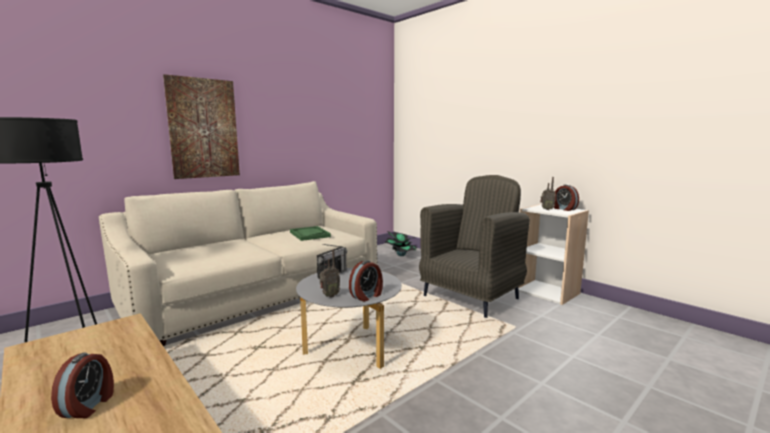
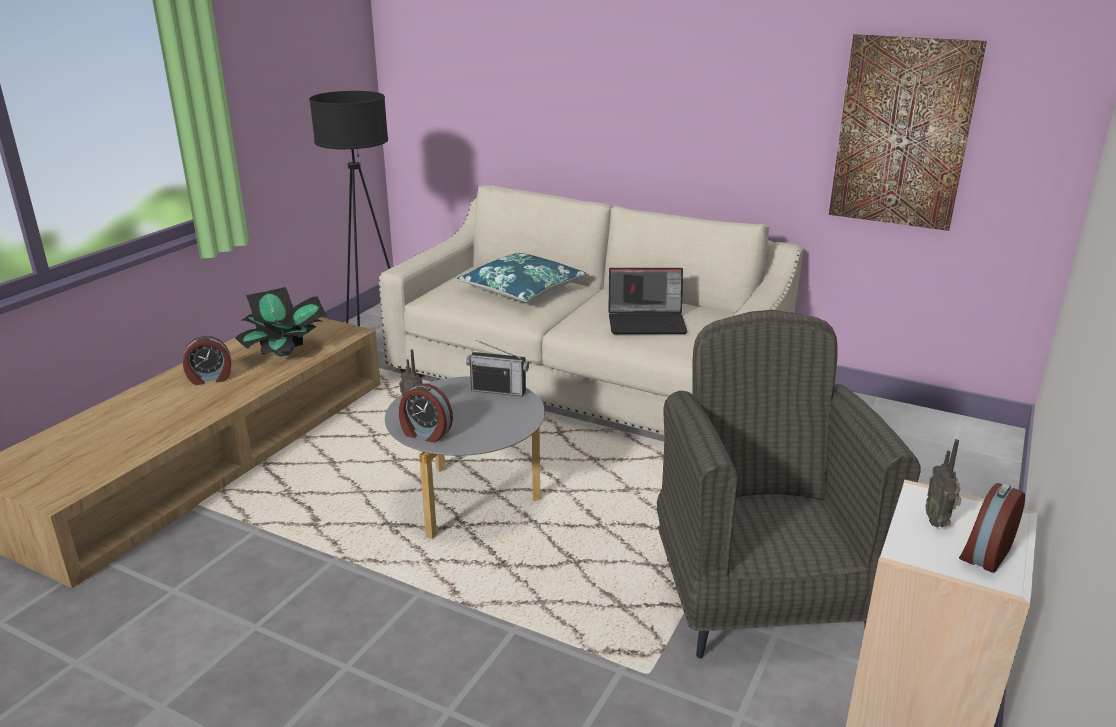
camera: 70 degrees right, 15 degrees up
(203, 128) = (609, 94): picture -> picture (902, 133)
(218, 248) = (522, 290): none -> blue pillow
(309, 234) = (647, 322): green tray -> laptop
(401, 255) = (931, 460): potted plant -> potted plant (285, 352)
(471, 297) = (761, 598): grey armchair -> grey armchair turned 120 degrees counterclockwise

